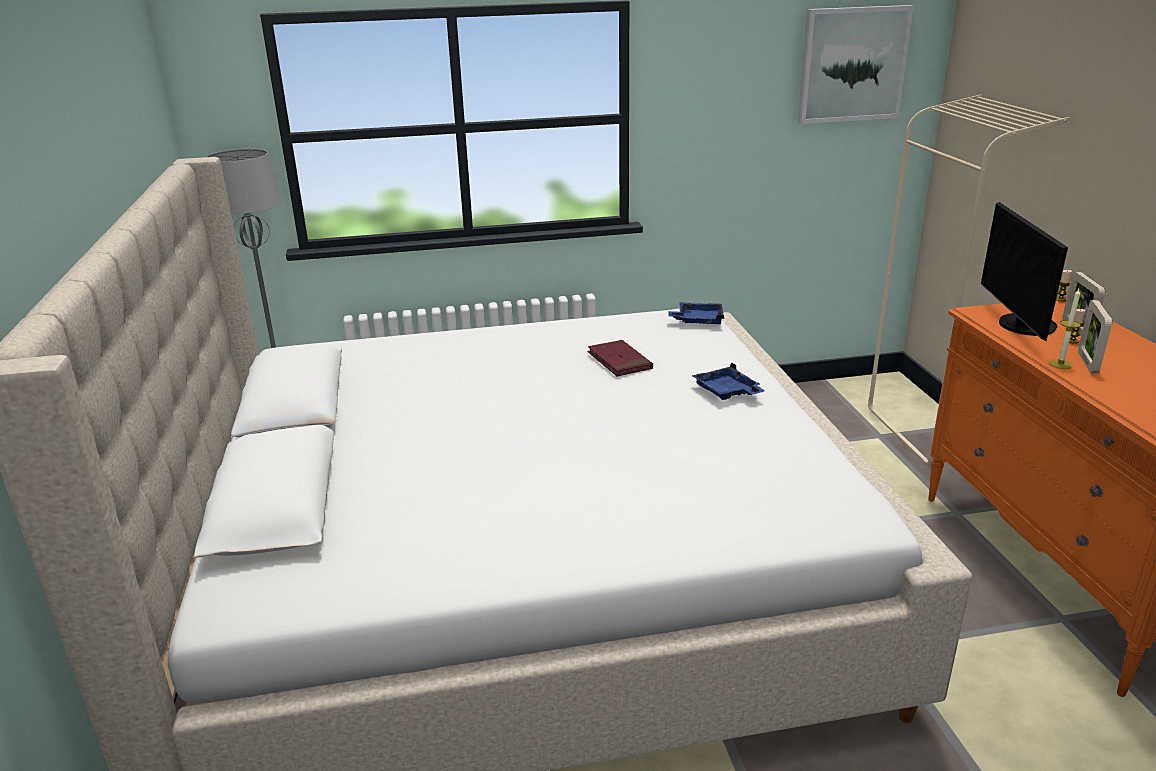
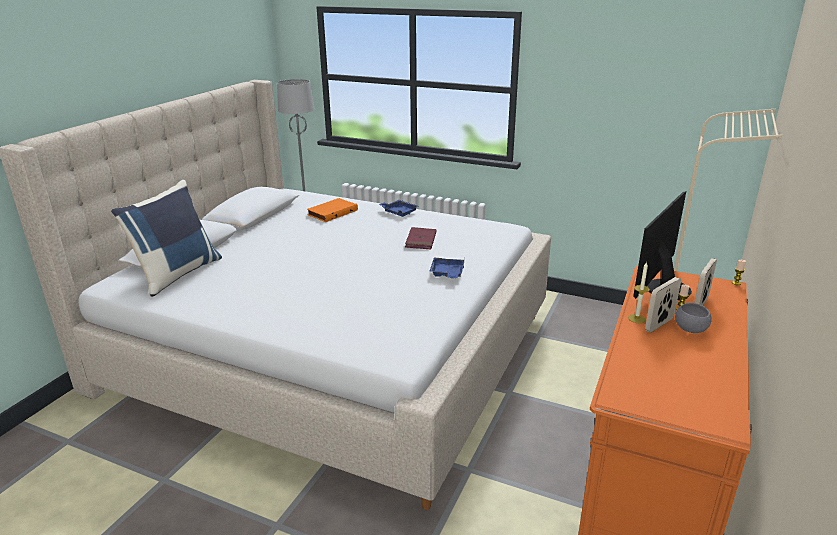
camera: 35 degrees right, 0 degrees up
(330, 538) = (177, 274): none -> blue pillow
(424, 361) = (332, 212): none -> orange book
(698, 320) = (503, 232): blue tray -> blue tray (399, 212)
(852, 64) = (692, 72): picture -> none
(1117, 358) = (690, 329): none -> grey bowl

